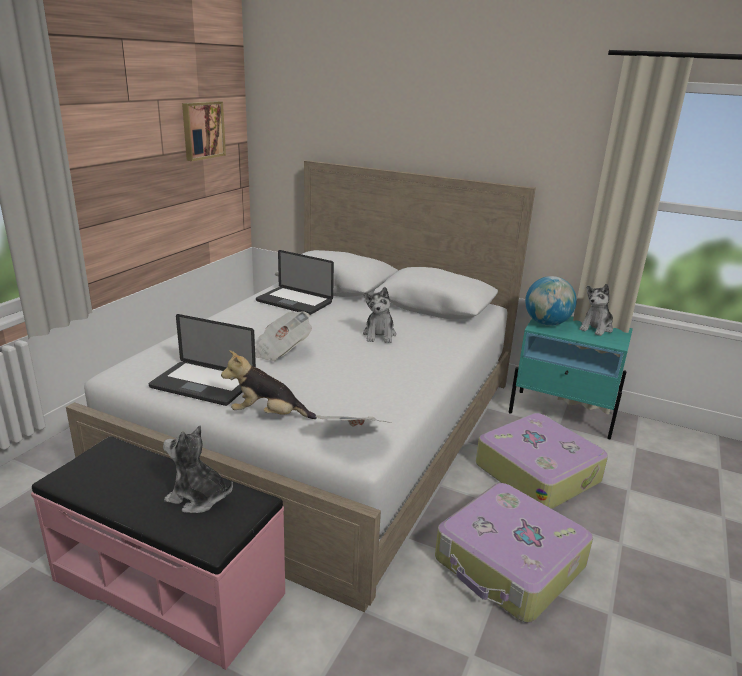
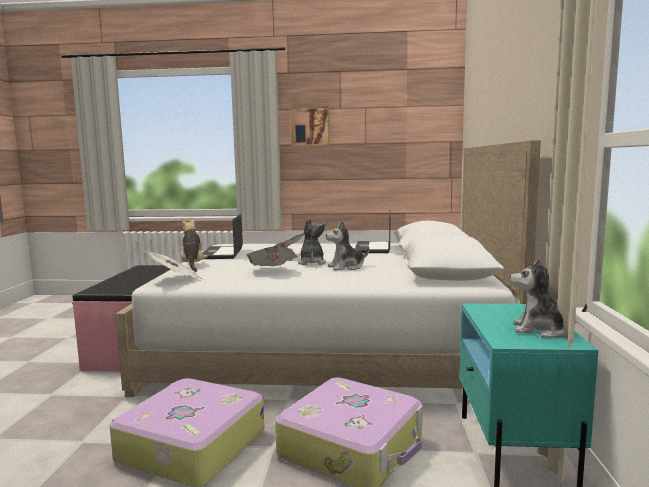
camera: 70 degrees right, 15 degrees down
(197, 498) = (129, 283): plush toy -> plush toy (311, 263)
(202, 130) = (405, 129): picture -> picture (310, 126)
(360, 372) = (272, 271): none -> newspaper
(546, 323) = (500, 309): globe -> none

